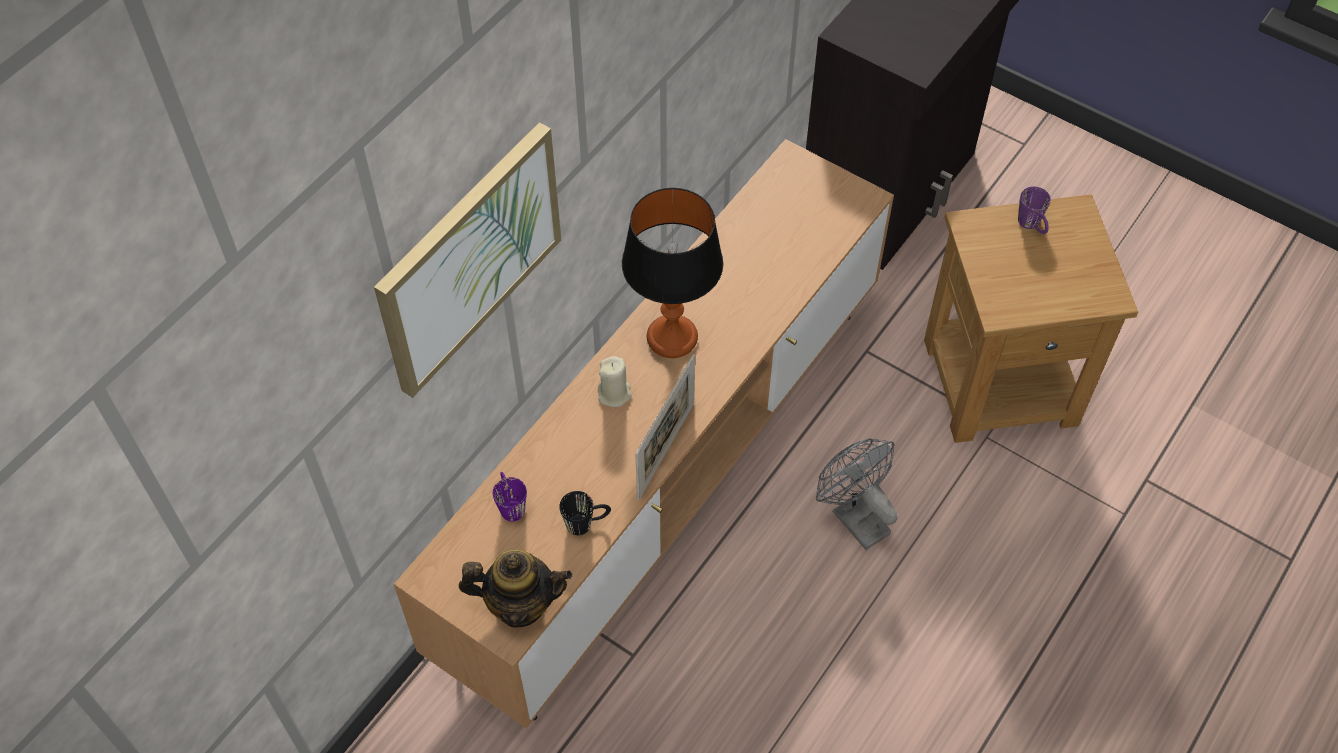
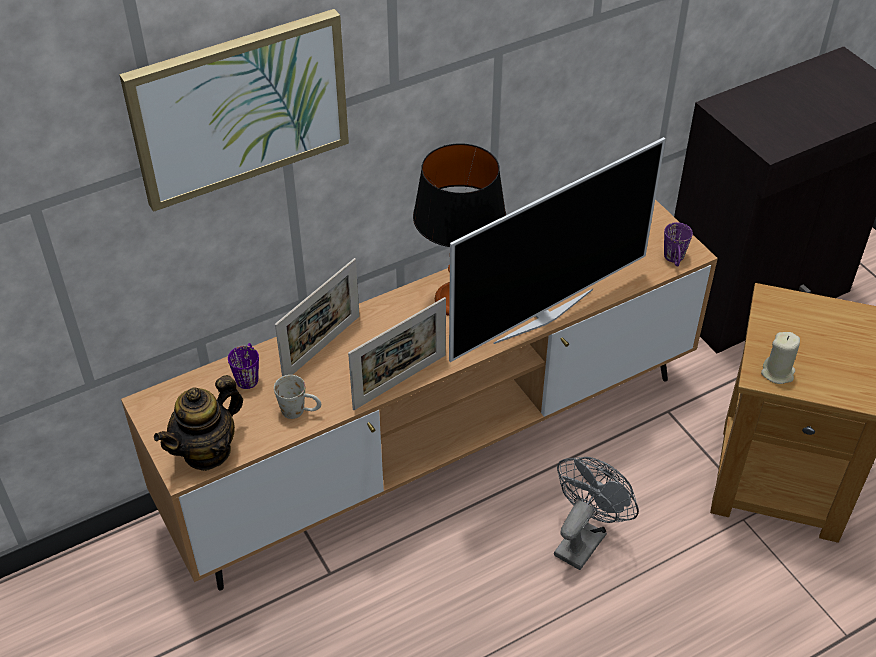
camera: 25 degrees right, 10 degrees down
(520, 604) = (207, 451): teapot -> teapot turned 105 degrees clockwise
(566, 444) = (322, 348): none -> picture frame
(586, 522) = (300, 411): black mug -> white mug
(614, 394) = (384, 325): beige candle -> beige candle (777, 373)
(762, 322) = (542, 315): none -> television
(854, 516) = (584, 538): grey fan -> grey fan turned 45 degrees clockwise
(1032, 226) = (832, 318): purple mug -> purple mug (674, 260)

